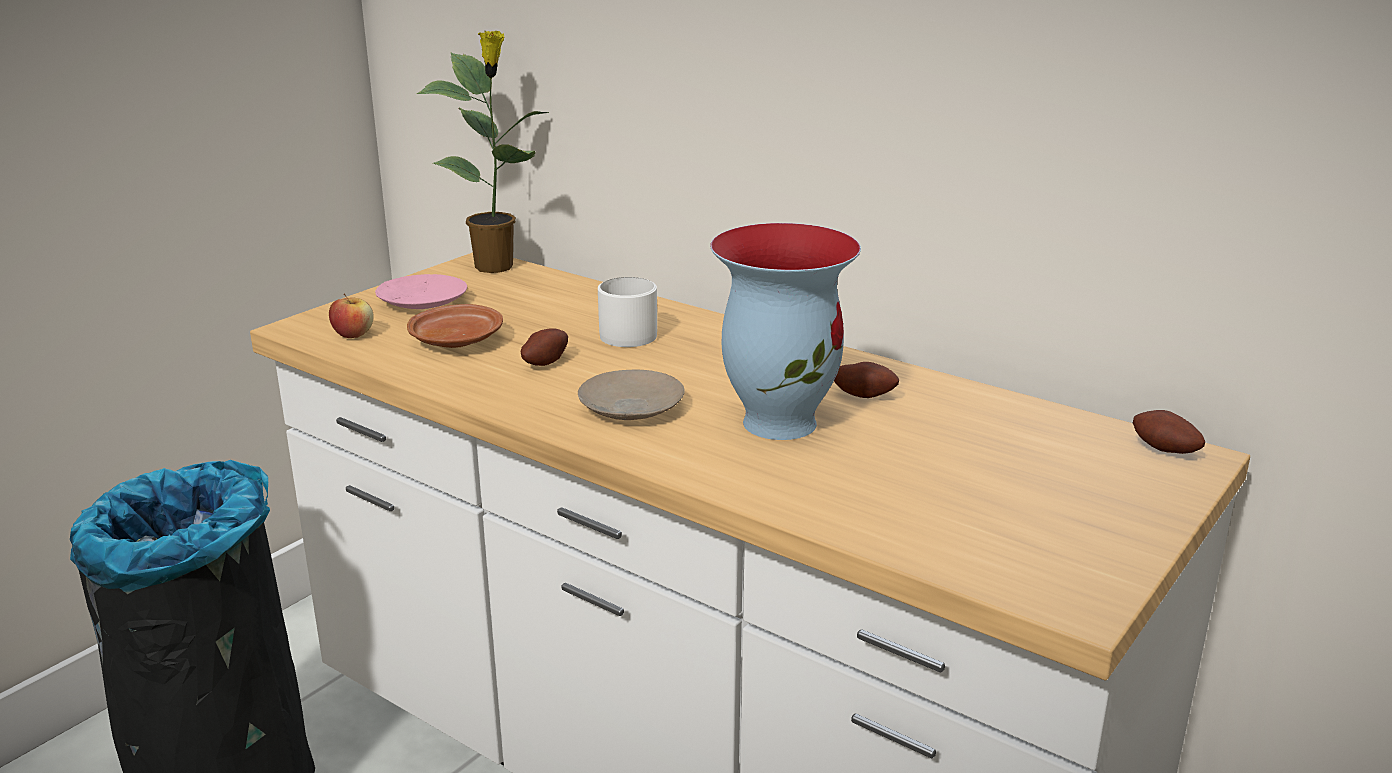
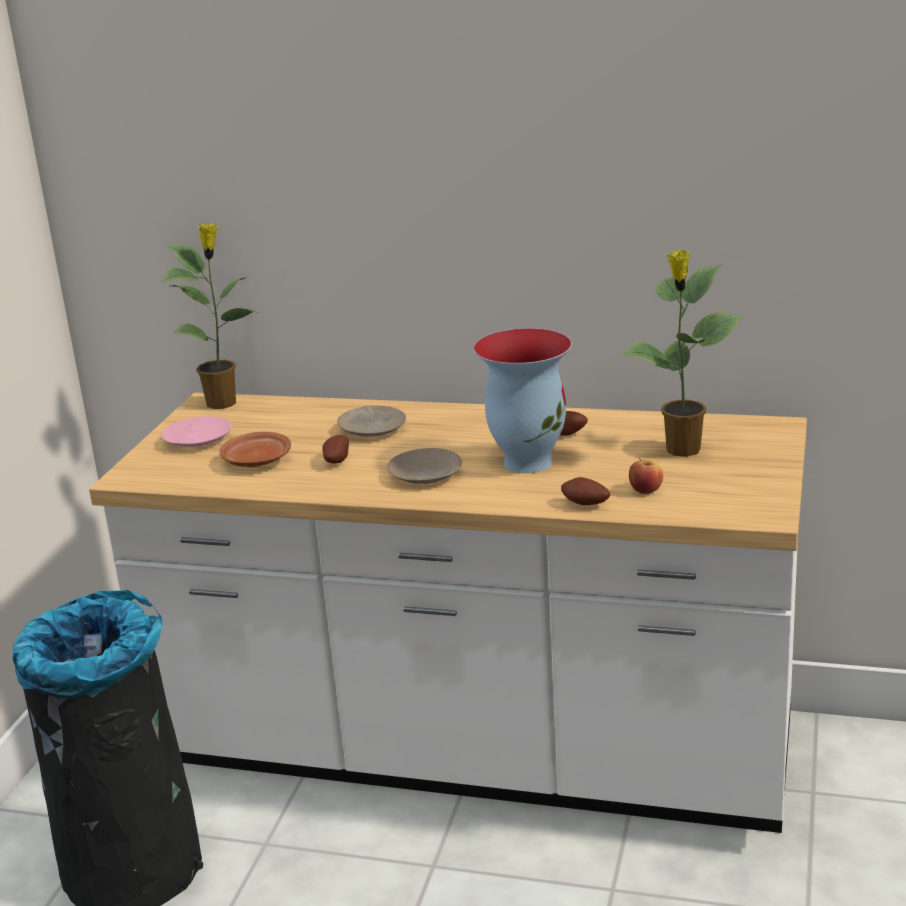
camera: 20 degrees left, 0 degrees up
(353, 335) = (175, 473): apple -> apple (645, 490)
(626, 333) = (372, 429): white mug -> beige plate
(1015, 459) = (682, 450): none -> potted plant
(1163, 451) = (760, 426): potato -> potato (585, 505)

